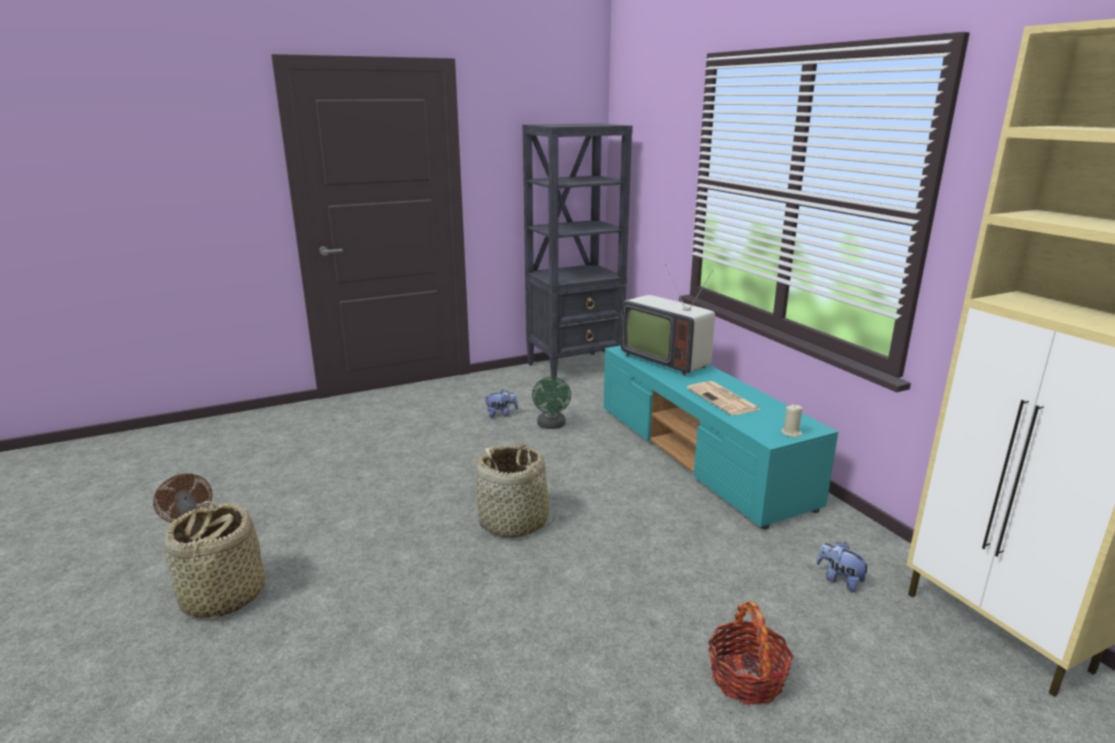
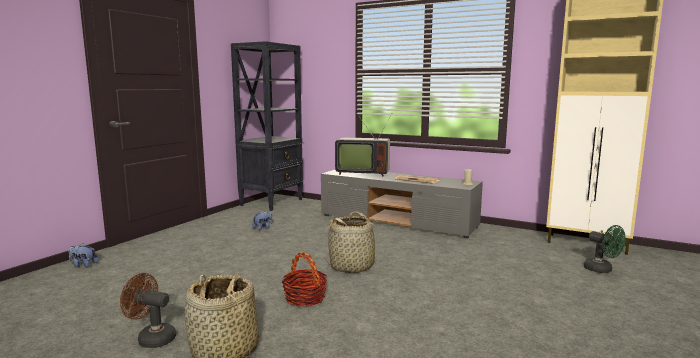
camera: 35 degrees left, 10 degrees down
(551, 426) = (302, 226): green fan -> green fan (602, 270)
(700, 455) = (398, 221): turquoise tv stand -> grey tv stand
(746, 678) = (541, 283): basket -> basket (305, 298)
(839, 580) = (520, 245): plush toy -> plush toy (83, 265)

